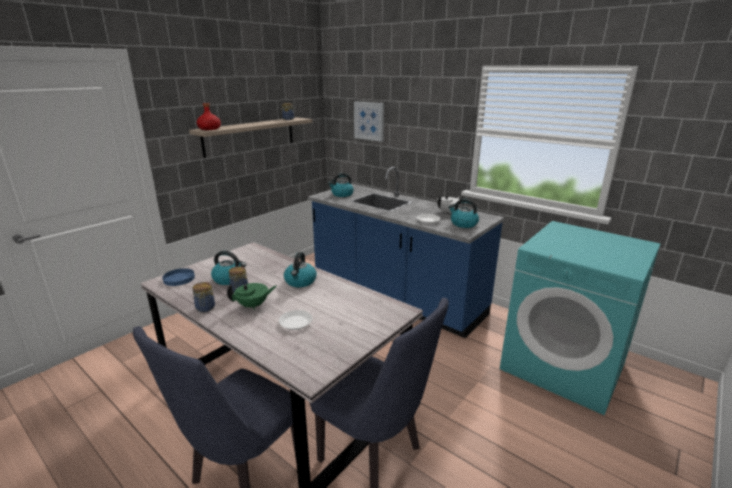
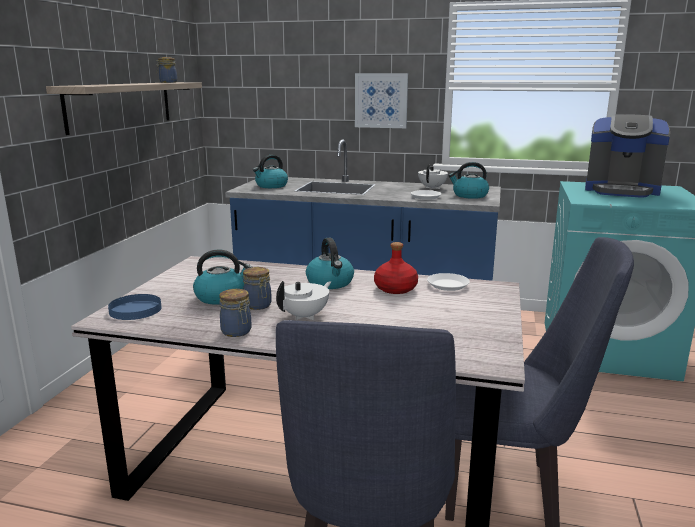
camera: 25 degrees left, 5 degrees down
(209, 129) = (81, 85): red bottle -> red bottle (396, 289)
(253, 305) = (305, 316): green teapot -> white teapot
(296, 322) = (392, 321): white plate -> white plate (448, 285)
(369, 121) = (281, 85): picture -> picture (381, 100)
(589, 240) = (621, 190): none -> coffee machine

